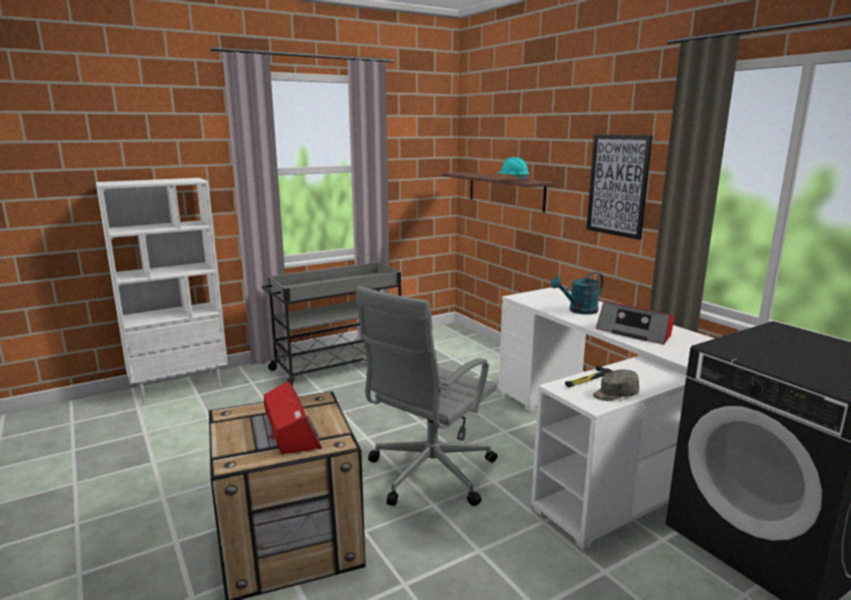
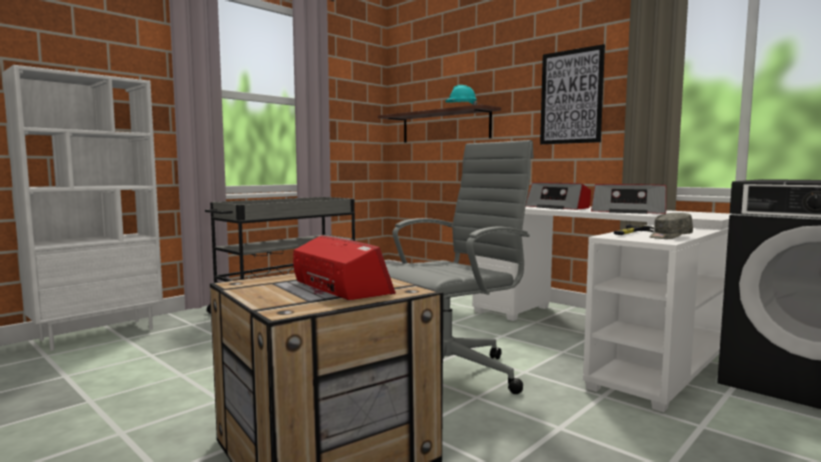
camera: 15 degrees left, 10 degrees down
(428, 474) = (450, 374): grey office chair -> grey office chair turned 150 degrees counterclockwise
(579, 311) = (558, 207): turquoise watering can -> radio

